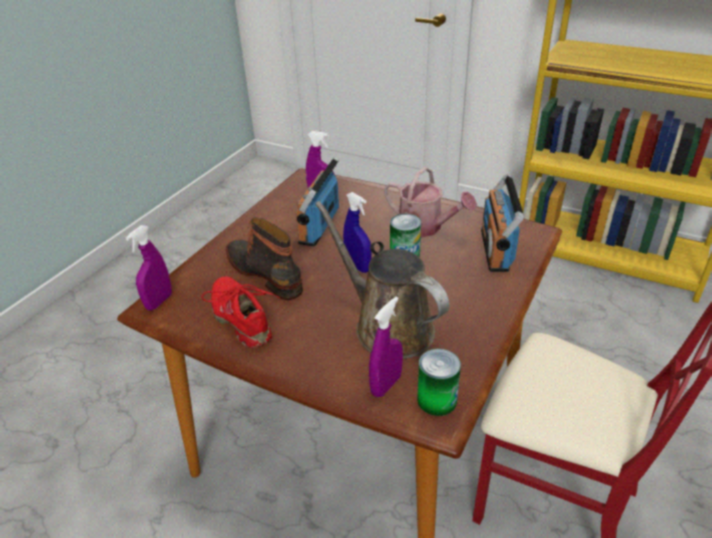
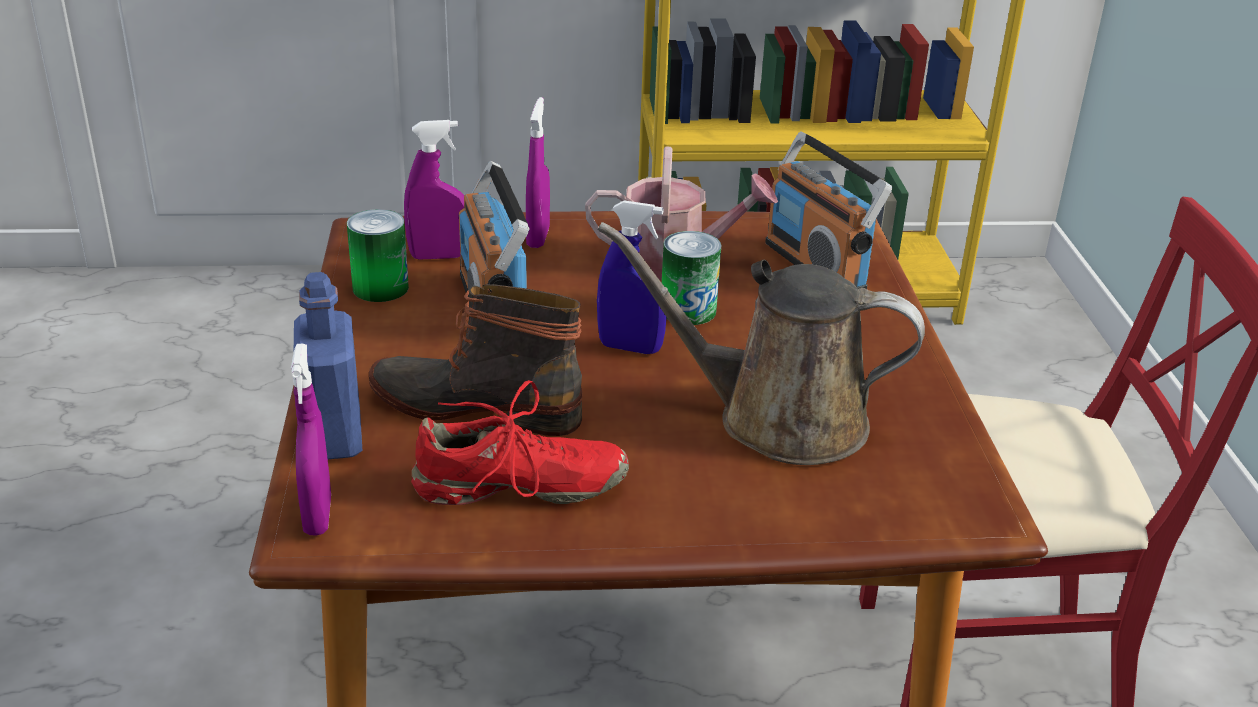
camera: 35 degrees left, 5 degrees down
(198, 269) = (333, 437): none -> blue bottle
(242, 318) = (519, 488): red shoe -> red shoe turned 150 degrees clockwise
(386, 385) = (863, 500): purple spray bottle -> purple spray bottle (538, 237)
(437, 400) = (953, 492): can -> can (380, 288)

